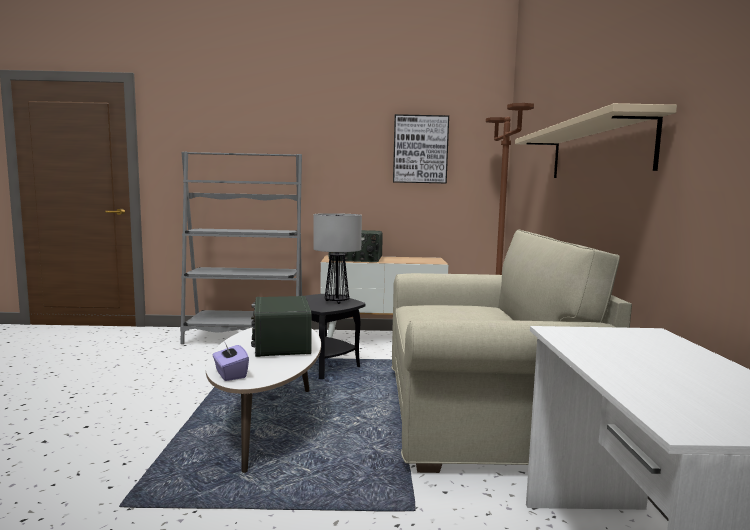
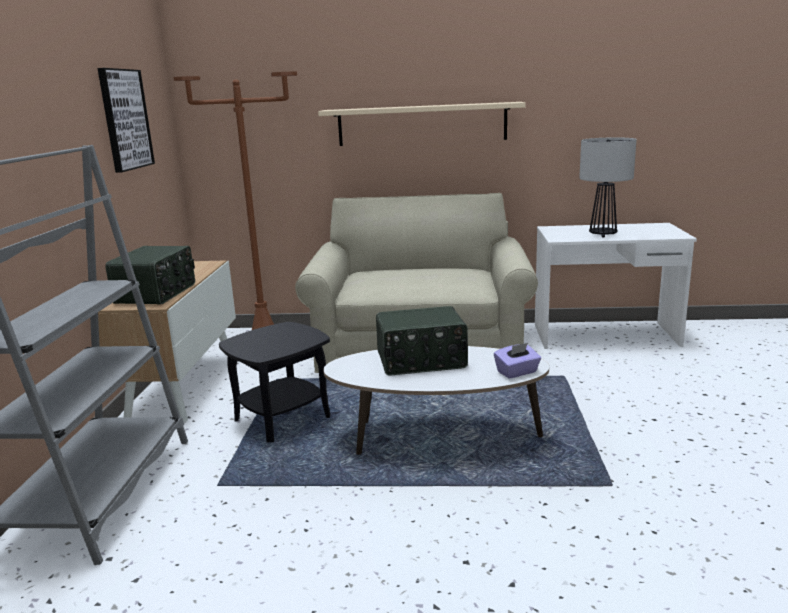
camera: 85 degrees left, 10 degrees up
(337, 301) = (276, 333): table lamp -> table lamp (603, 235)

